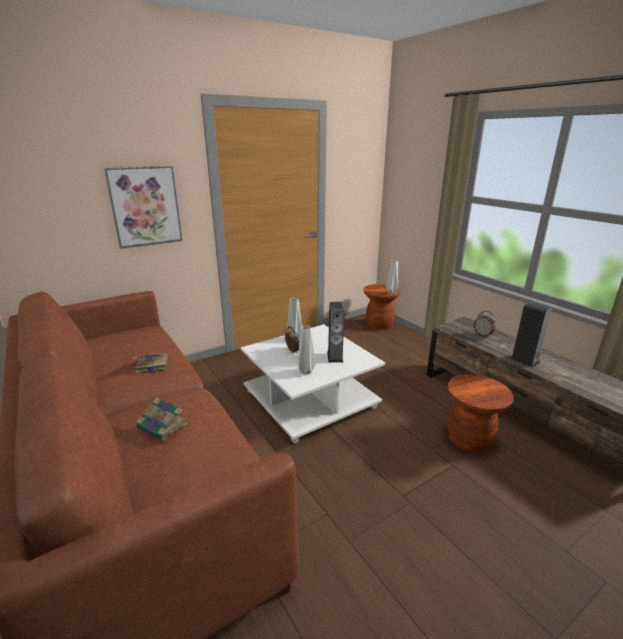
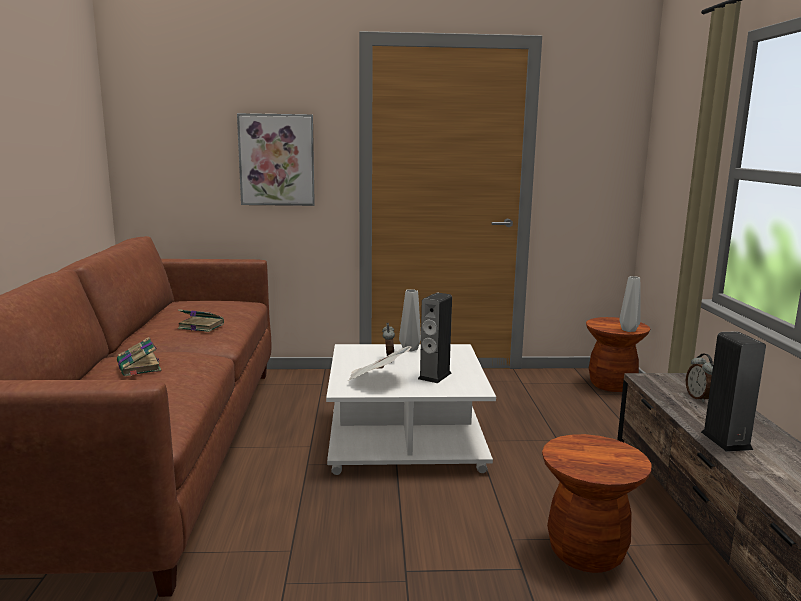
camera: 30 degrees right, 10 degrees down
(306, 371) = (377, 380): grey vase -> newspaper

